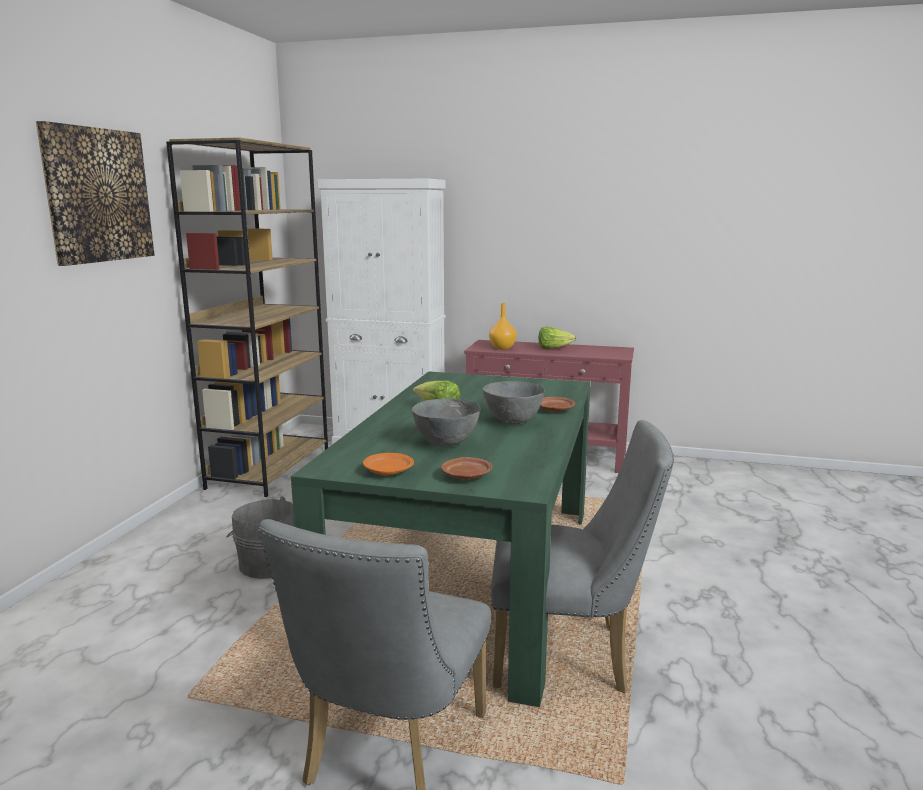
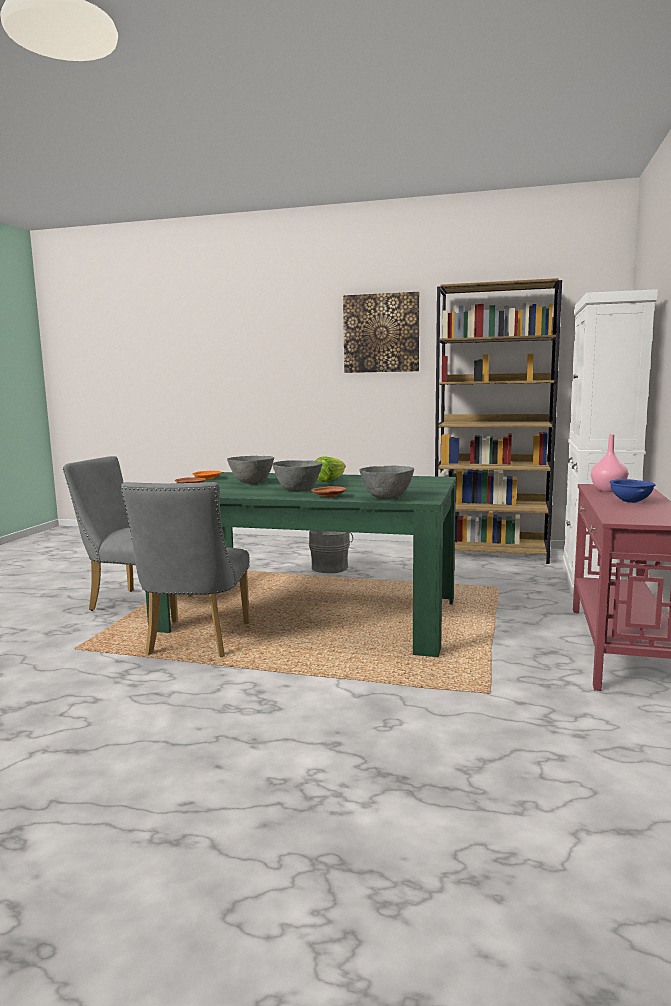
camera: 90 degrees right, 5 degrees down
(501, 348) = (608, 490): orange vase -> pink vase
(553, 348) = (631, 502): lettuce -> blue bowl
(563, 393) = (386, 498): none -> grey bowl

